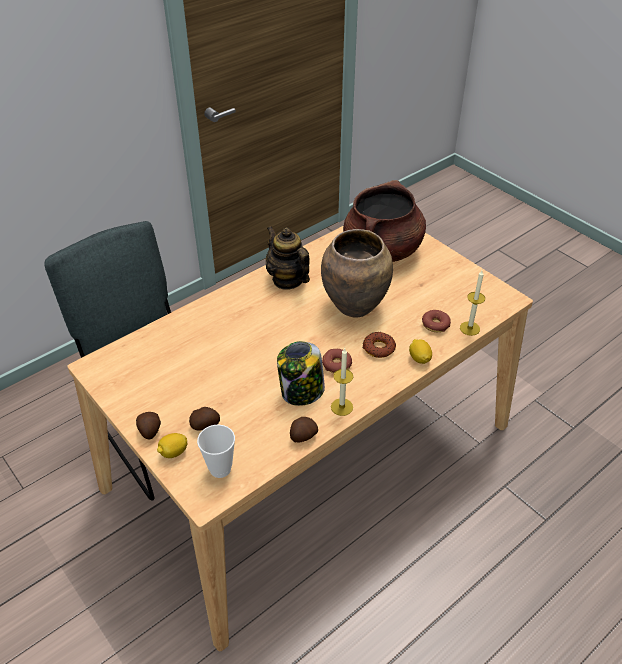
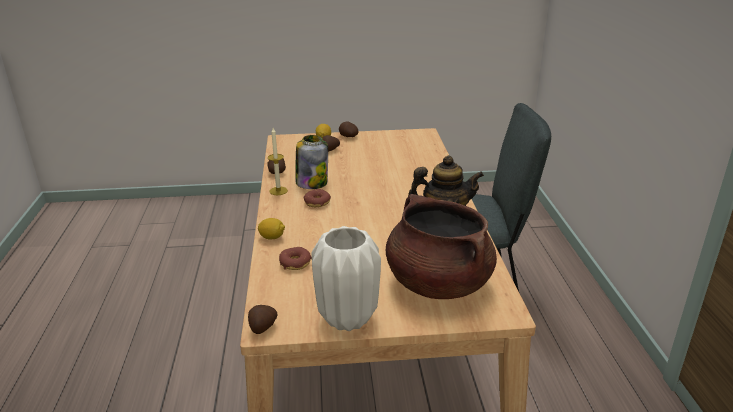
camera: 125 degrees right, 15 degrees down
(220, 469) = (293, 146): cup -> none
(355, 306) = (370, 234): brown vase -> none
(378, 348) = (308, 225): donut -> none
(459, 271) = (346, 318): none -> white vase
(469, 328) = (265, 279): candle -> none
(510, 300) = (262, 327): none -> potato

